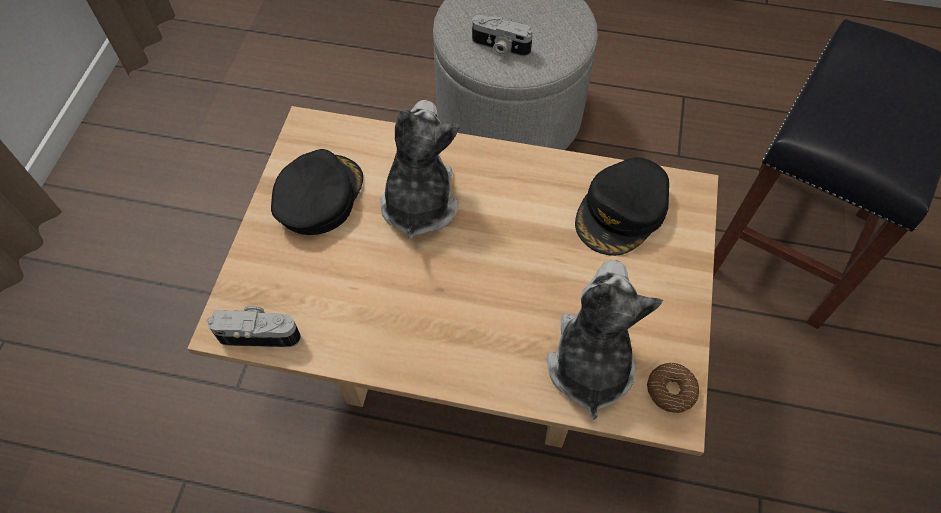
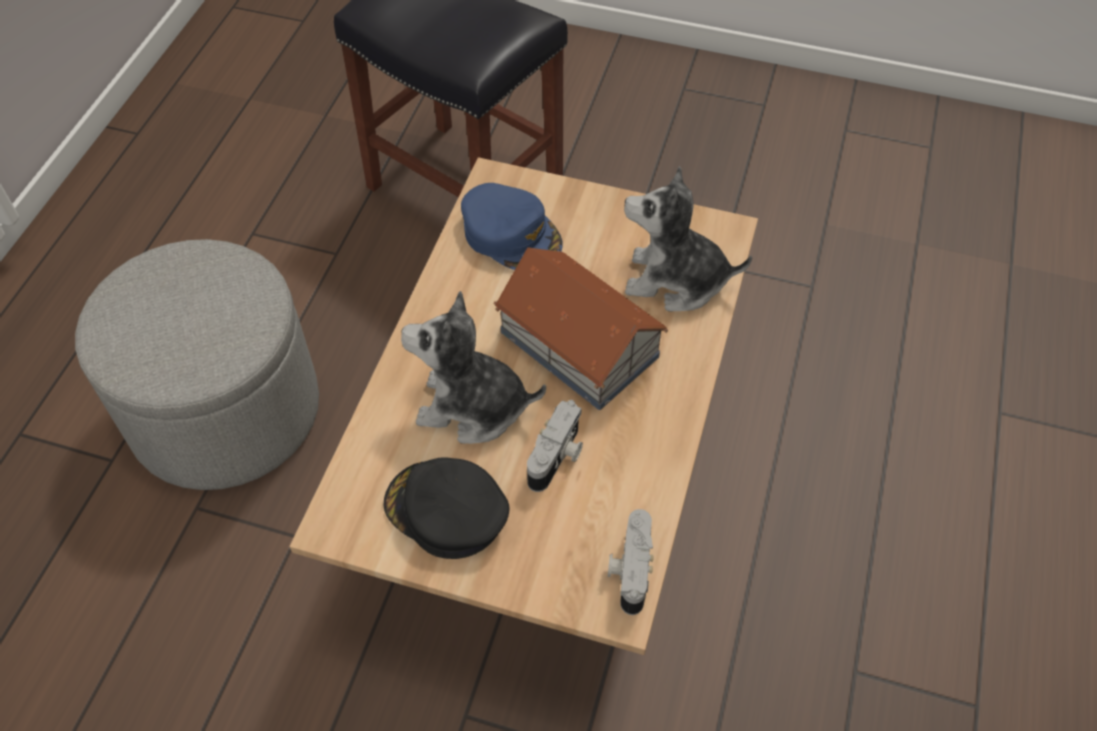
camera: 85 degrees left, 5 degrees down
(494, 279) = (579, 345): none -> toy house
(500, 47) = (222, 332): camera -> camera (557, 457)
(622, 212) = (512, 234): black cap -> blue cap
(670, 390) = (703, 229): donut -> none

